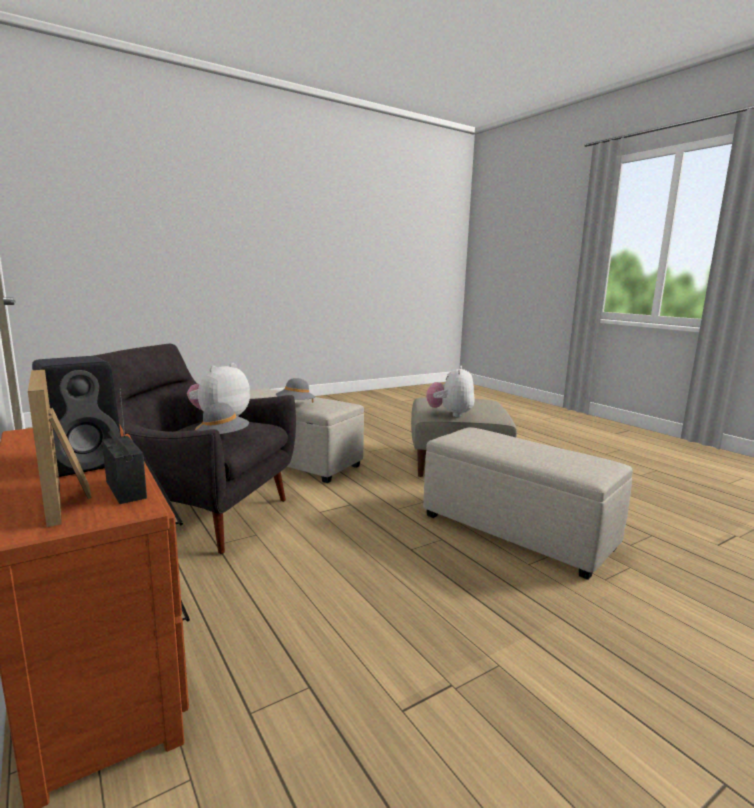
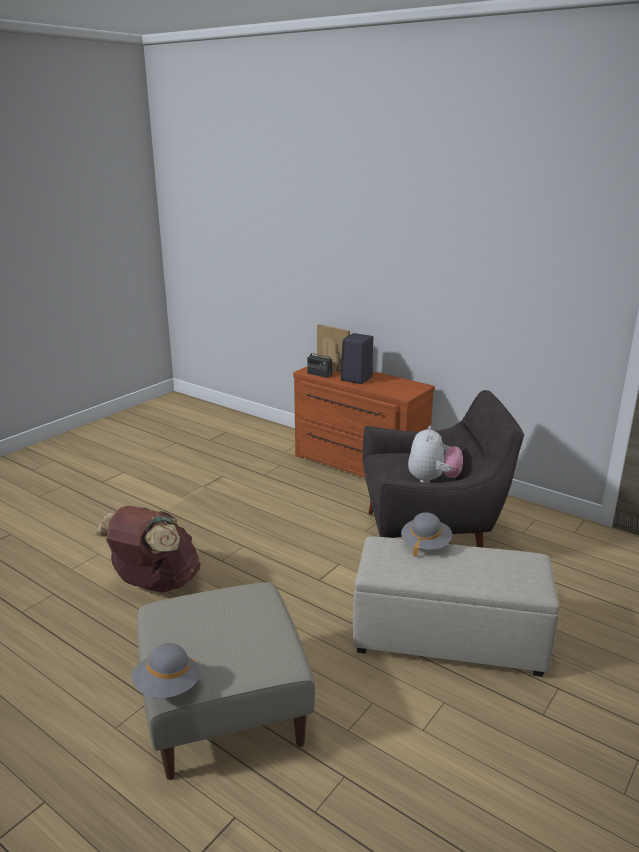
camera: 160 degrees right, 10 degrees up
(223, 438) = (391, 460): grey hat -> grey hat (167, 687)
(450, 414) = (230, 596): plush toy -> none
(517, 532) = (154, 584): beige ottoman -> brown backpack

